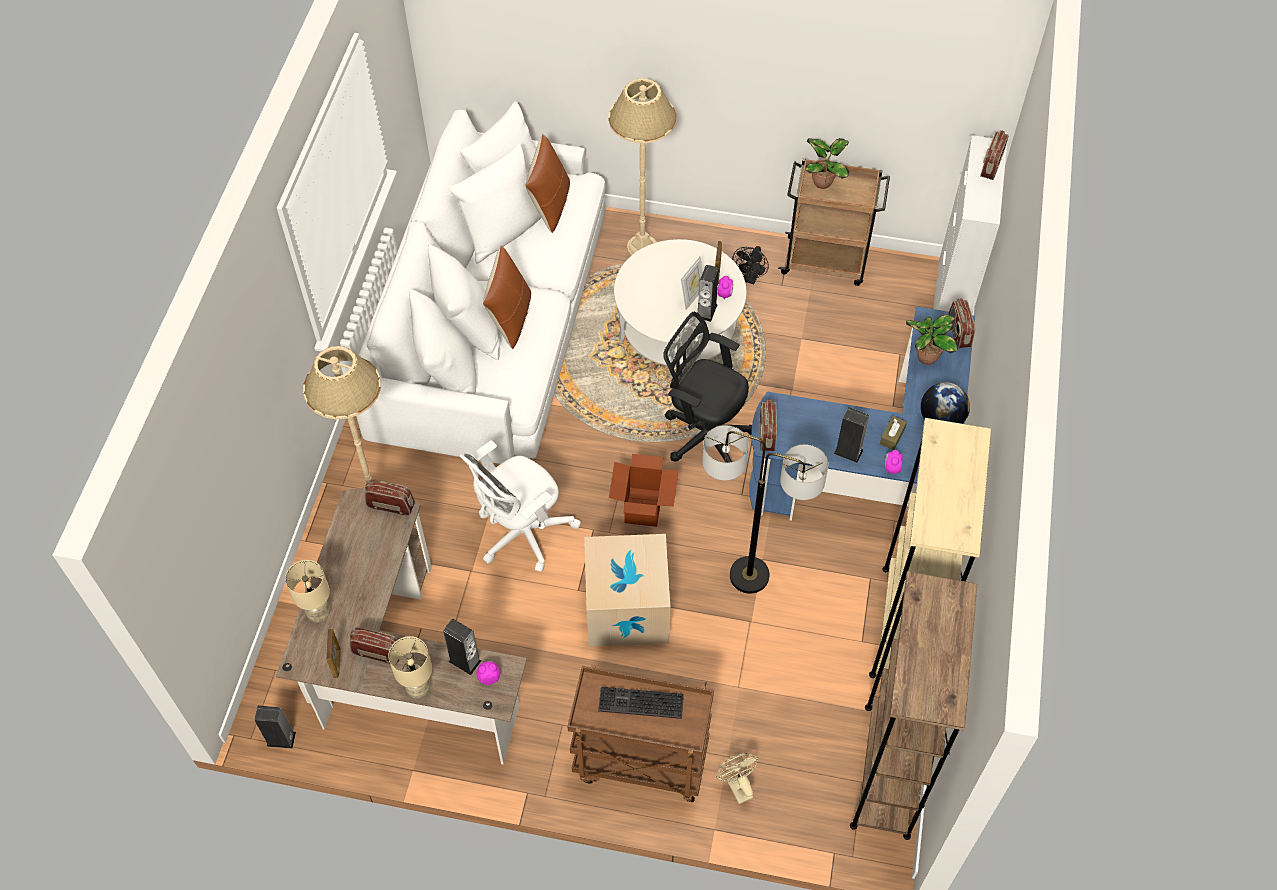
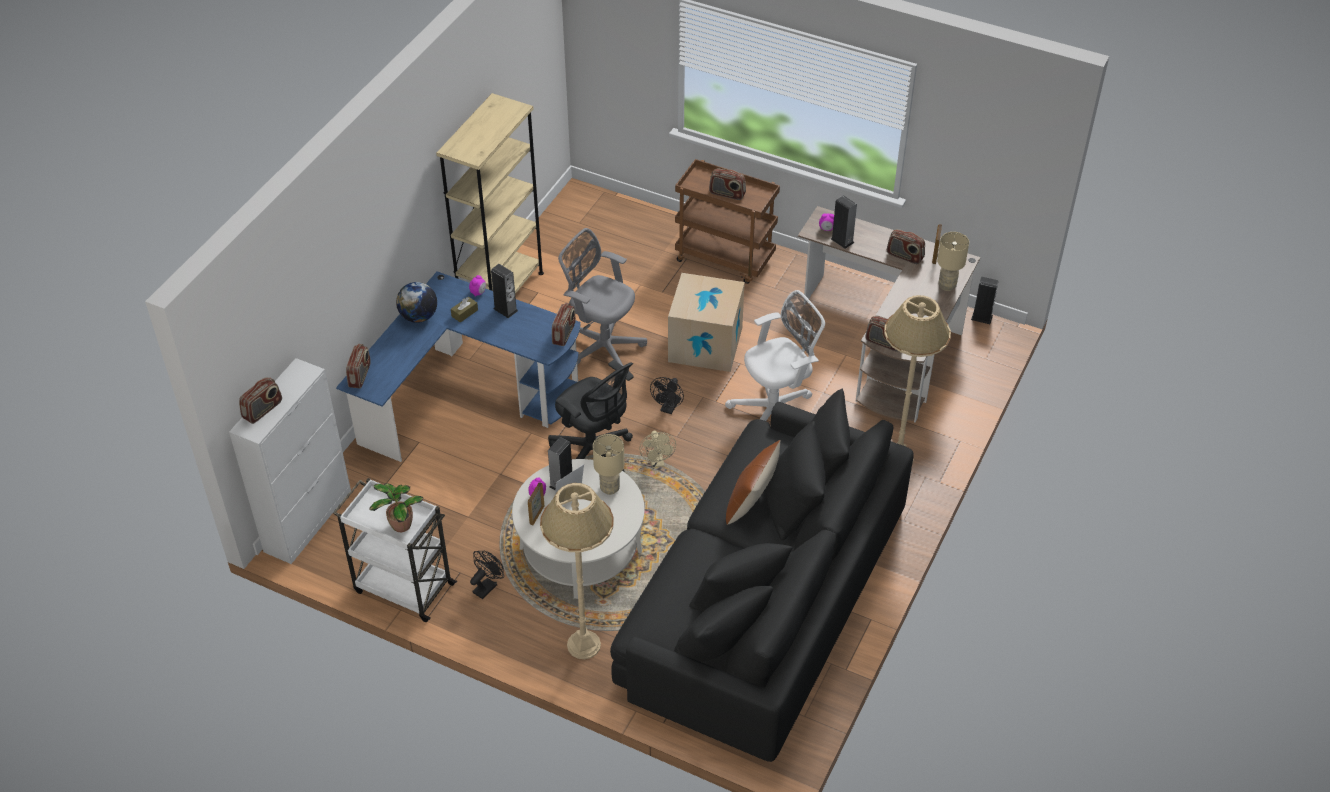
camera: 165 degrees left, 10 degrees down
(419, 688) = (877, 232): beige table lamp -> beige table lamp (609, 488)
(491, 321) = (763, 598): white sofa -> black sofa
(550, 205) = (681, 612): brown pillow -> none
(639, 704) = (727, 194): keyboard -> radio
(643, 507) = (668, 408): cardboard box -> black fan
(737, 785) = (663, 236): beige fan -> beige fan (657, 462)
(749, 576) = (602, 346): floor lamp -> grey office chair
(826, 261) = (402, 587): brown cart -> white cart
(887, 770) = (559, 225): brown bookcase -> none
(925, 357) = (401, 363): potted plant -> none

